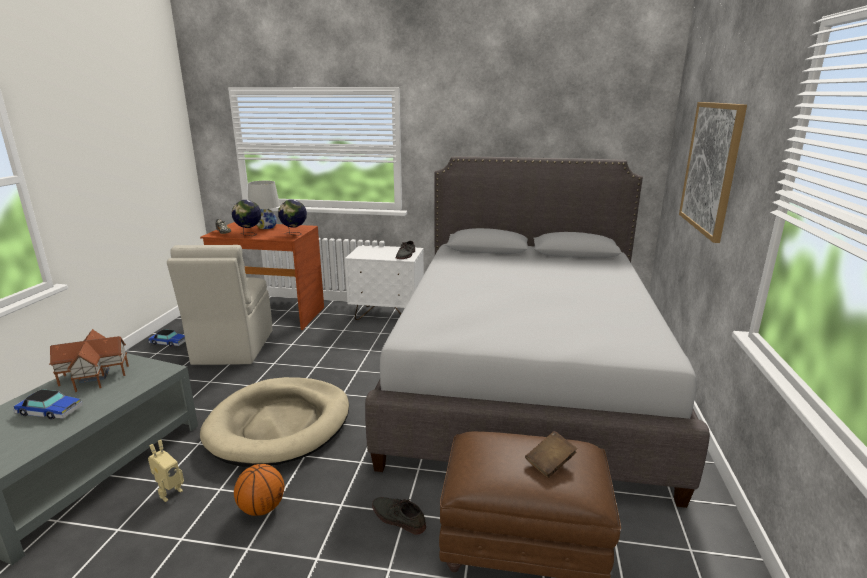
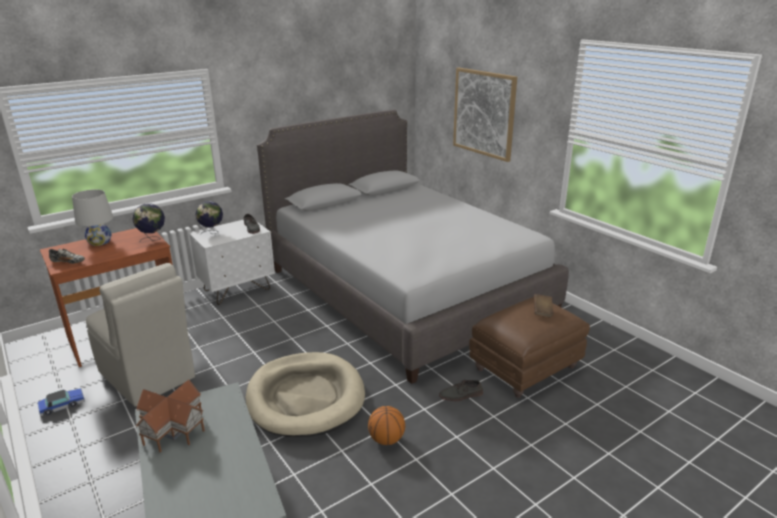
camera: 45 degrees left, 5 degrees up
(50, 411) = (205, 464): toy car -> none
(169, 492) = (312, 474): toy robot -> none
(249, 235) = (105, 255): globe -> globe (212, 233)

